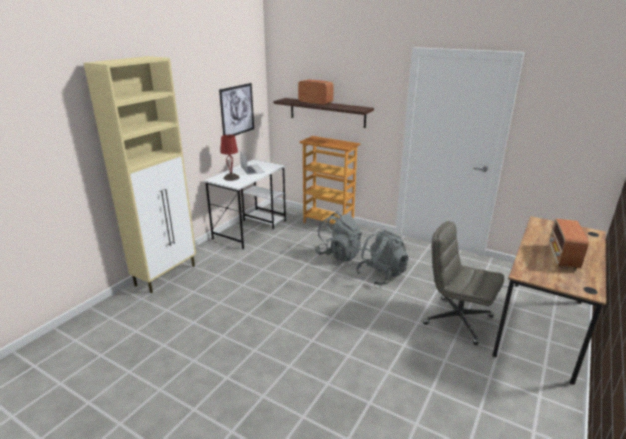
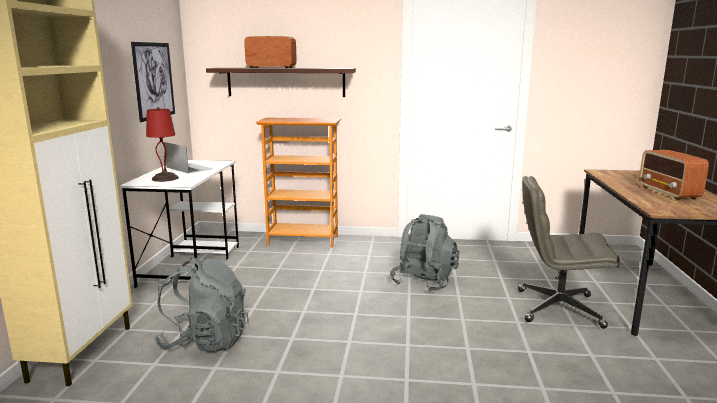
camera: 25 degrees left, 10 degrees down
(338, 254) = (348, 270): grey backpack -> grey backpack (205, 341)

